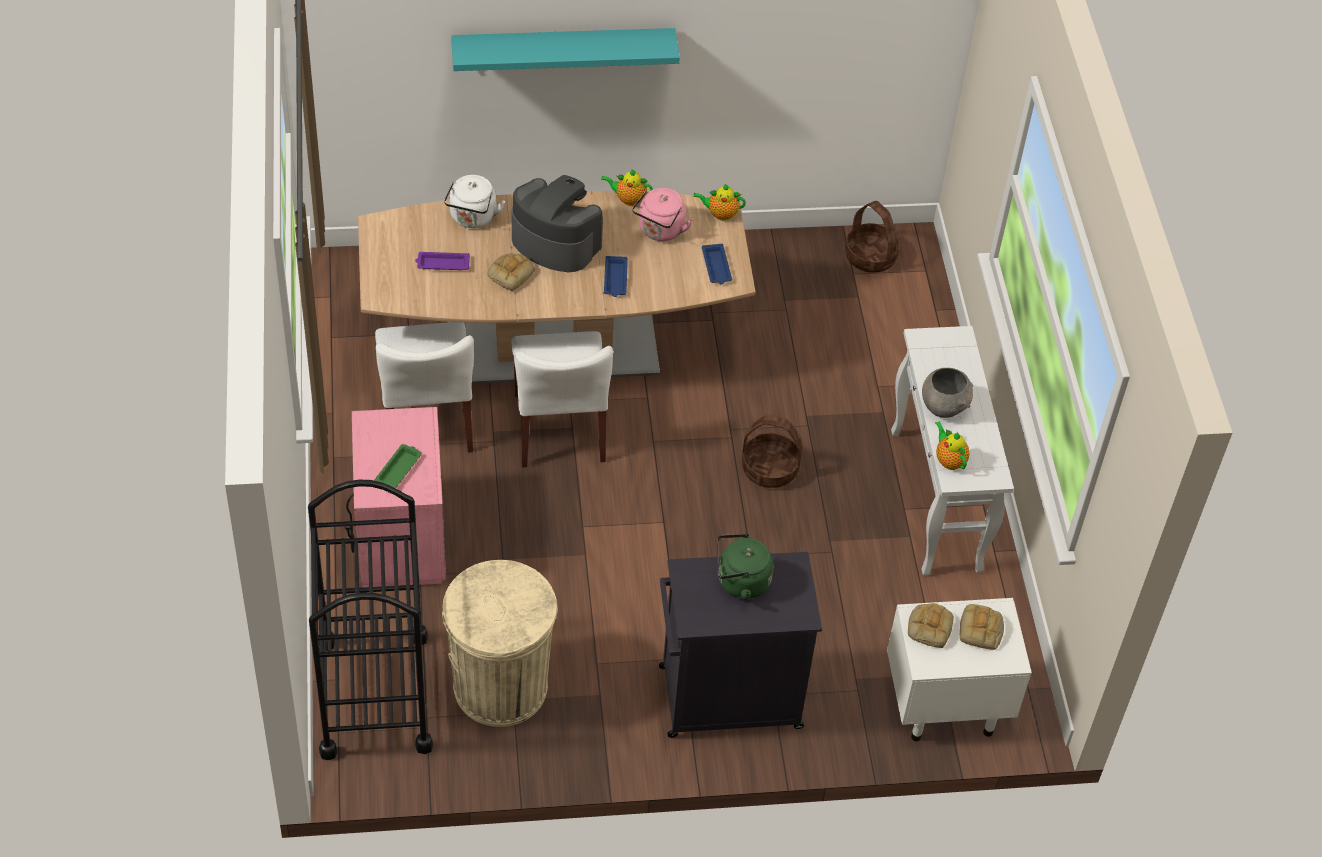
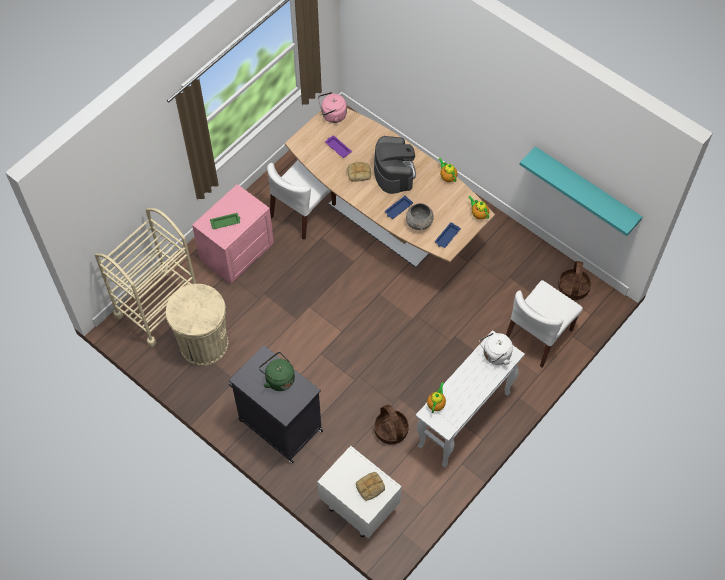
camera: 50 degrees right, 10 degrees up
(374, 695) = (158, 307): black cart -> beige cart
(472, 218) = (373, 136): white kettle -> white kettle (495, 355)
(559, 428) = (348, 257): white chair -> white chair (538, 336)
(563, 48) = (456, 85): turquoise shelf -> turquoise shelf (585, 188)
(660, 231) = (443, 202): pink kettle -> pink kettle (332, 115)
(769, 469) = (411, 346): basket -> basket (390, 430)
(929, 627) = (351, 466): bread -> none
(943, 407) = (464, 379): grey bowl -> grey bowl (419, 223)

